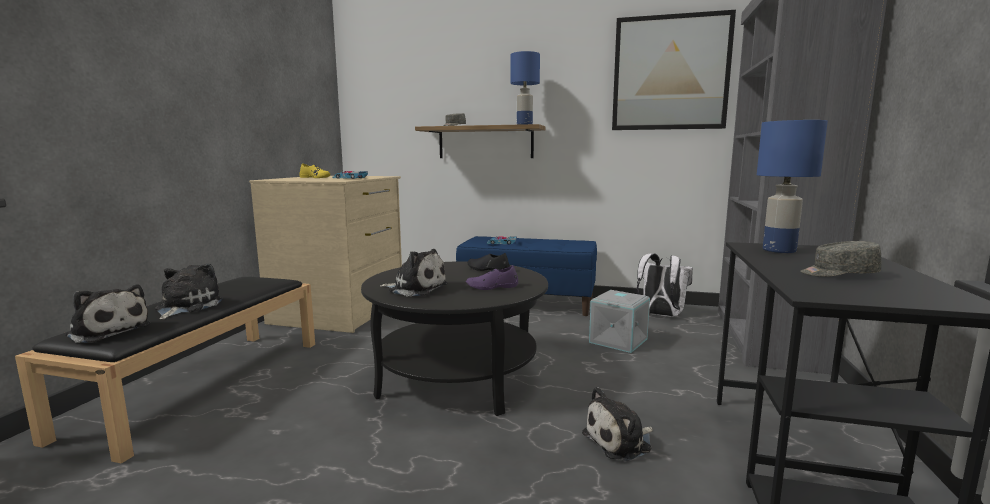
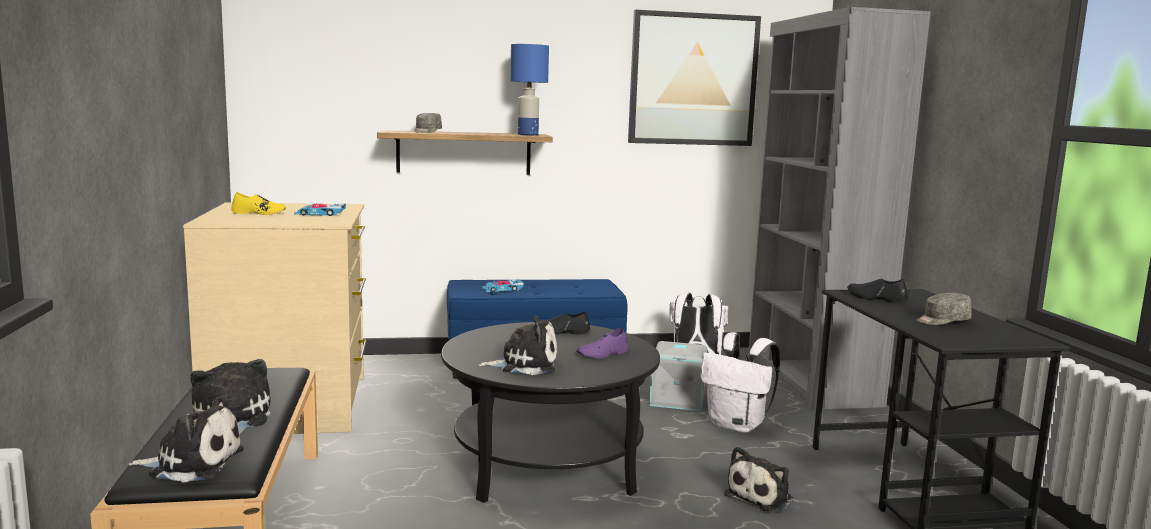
camera: 25 degrees left, 0 degrees up
(655, 370) = (737, 425): none -> white backpack
(779, 250) = (876, 298): blue table lamp -> black shoe

